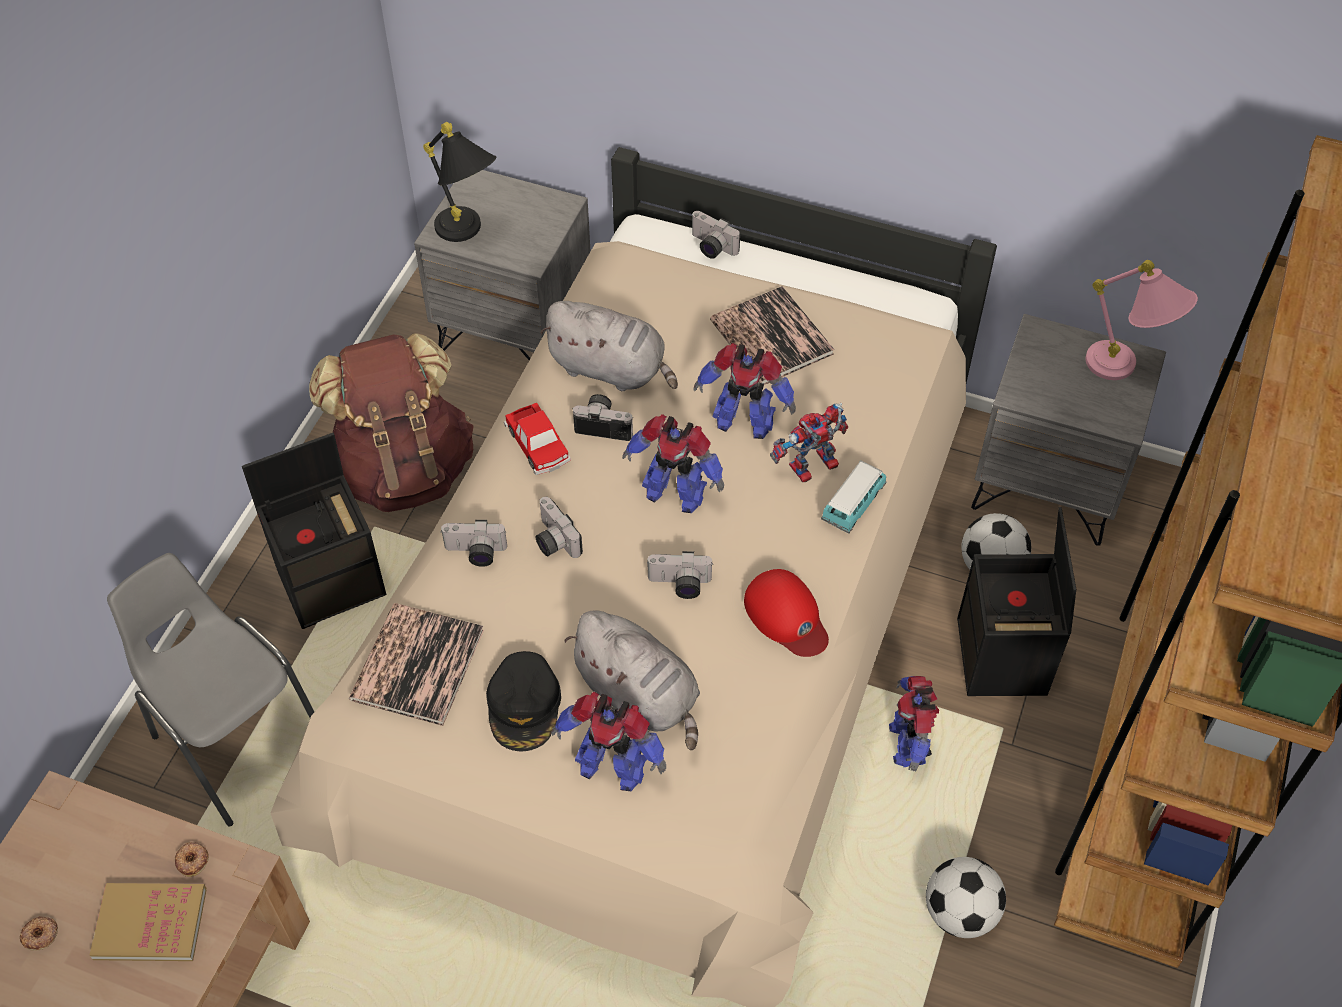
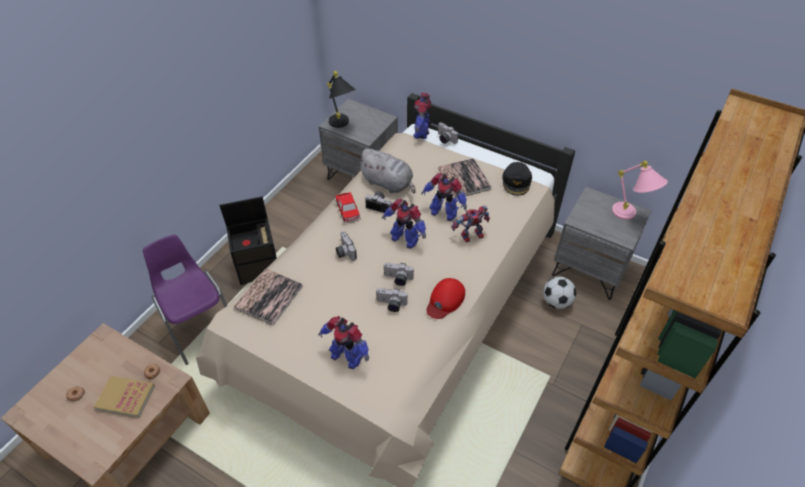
camera: 10 degrees right, 5 degrees down
(237, 739) = (200, 327): grey chair -> purple chair
(403, 469) = (300, 224): brown backpack -> none
(475, 553) = (308, 252): camera -> camera (391, 305)
(525, 706) = (313, 322): black cap -> black cap (516, 182)
(640, 695) = (368, 326): grey plush toy -> none
(786, 616) = (445, 300): red cap -> red cap turned 60 degrees clockwise
(853, 505) = (487, 255): toy car -> none
(908, 743) = (503, 376): toy robot -> toy robot (422, 132)
(960, 912) = (514, 460): football -> none
(1003, 658) = (556, 344): black storage box -> none

